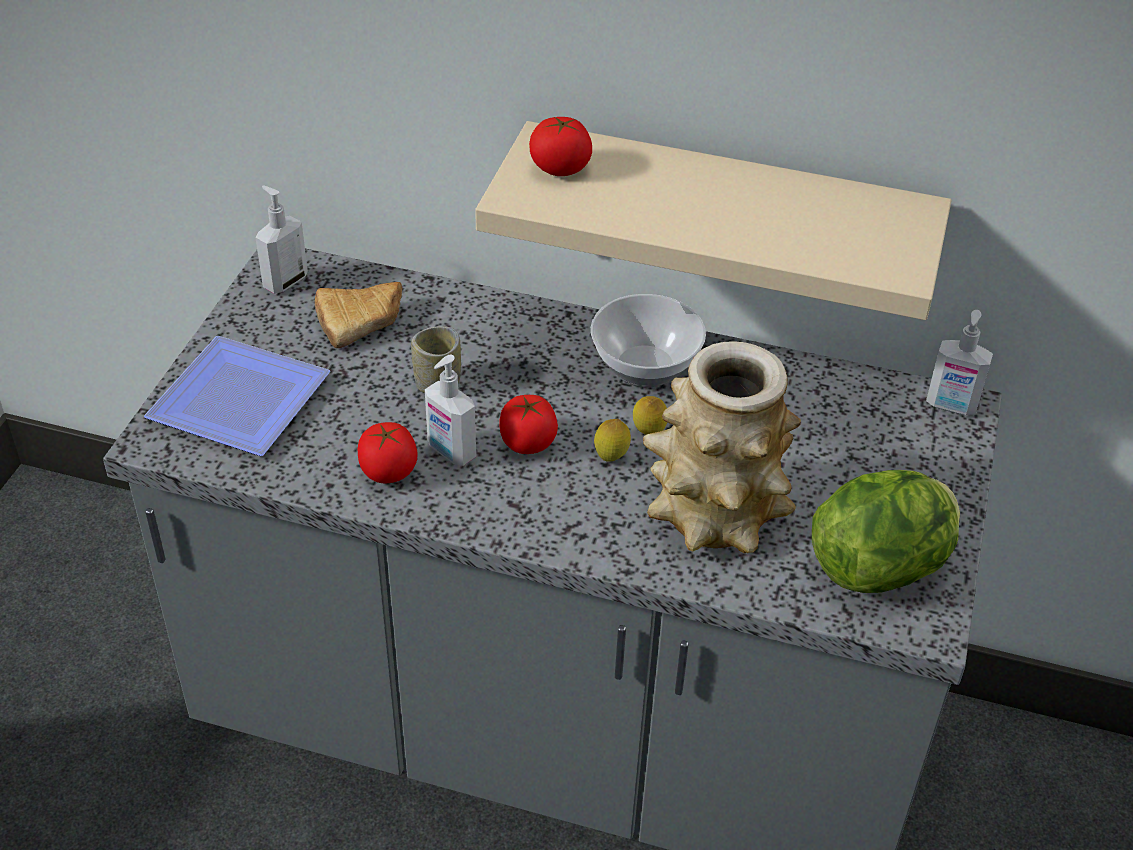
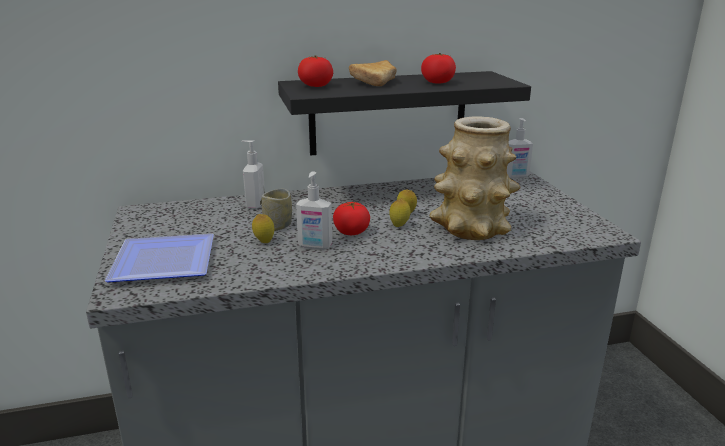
camera: 30 degrees left, 20 degrees down
(284, 281) = (147, 215): soap dispenser -> soap dispenser (255, 204)
(364, 322) = (211, 217): bread -> bread (377, 82)
(388, 471) = (288, 262): tomato -> tomato (437, 82)
(391, 412) = (264, 242): none -> lemon
(645, 365) = (375, 196): bowl -> none
(726, 218) = (388, 113): beige shelf -> black shelf
(881, 566) = (562, 223): lettuce -> none

